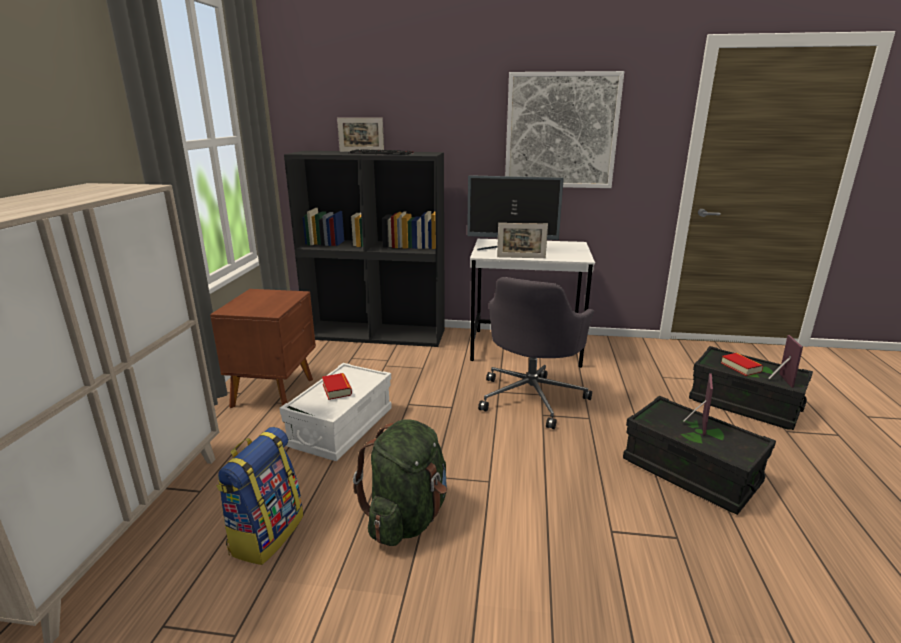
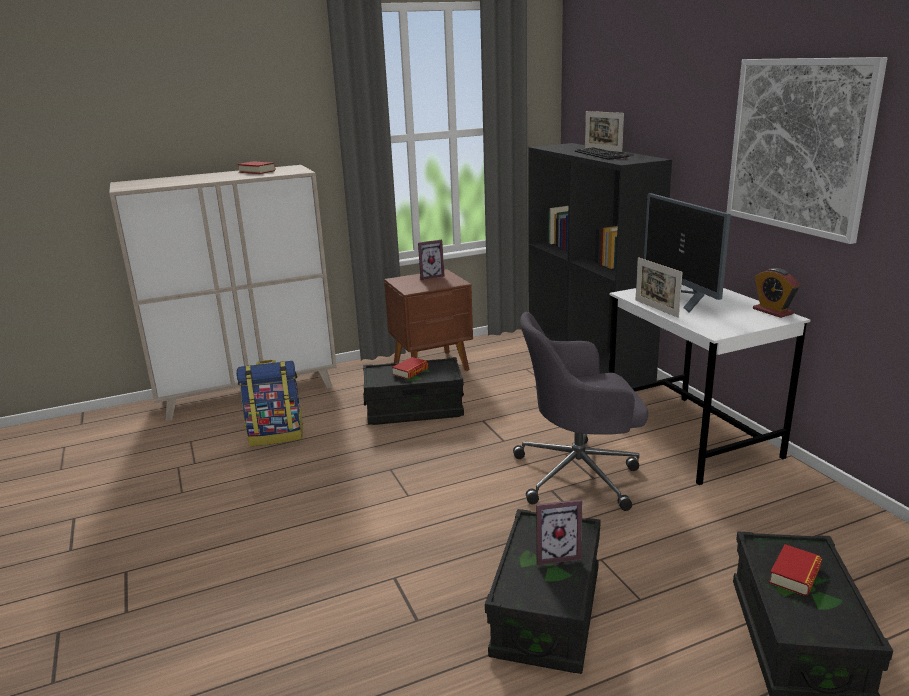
camera: 60 degrees right, 0 degrees up
(64, 193) = (257, 171): none -> book
(342, 428) = (414, 409): white storage box -> black storage box
(407, 517) = (331, 476): green backpack -> none
(564, 243) = (772, 311): none -> alarm clock
(778, 380) = (799, 615): picture frame -> picture frame (430, 276)

